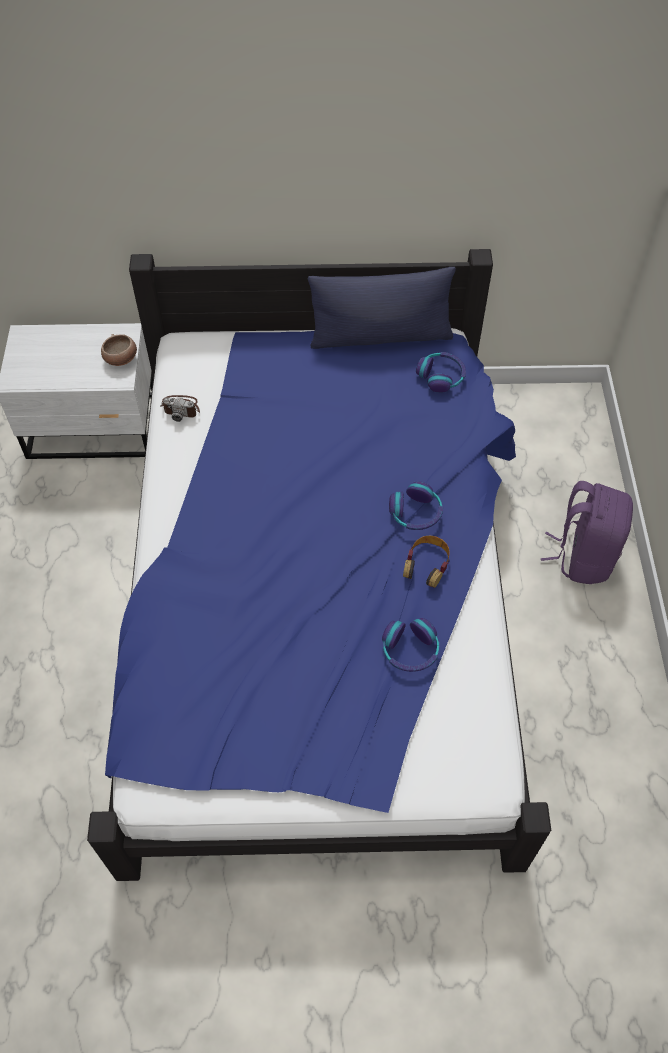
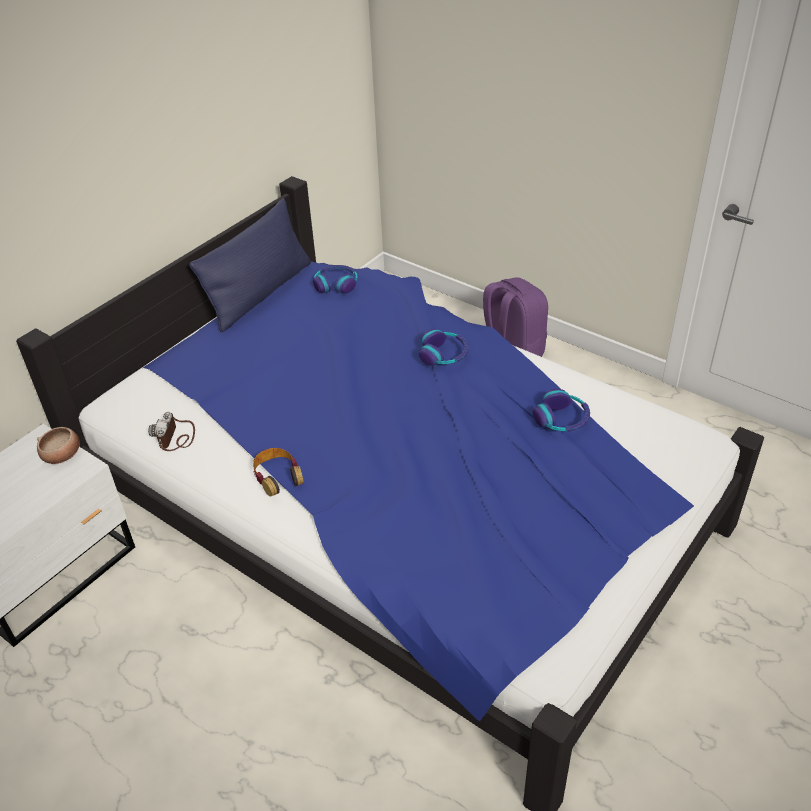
camera: 50 degrees left, 15 degrees down
(181, 408) = (176, 437): camera -> camera turned 135 degrees clockwise
(426, 564) = (494, 373): headphones -> headphones (277, 476)

